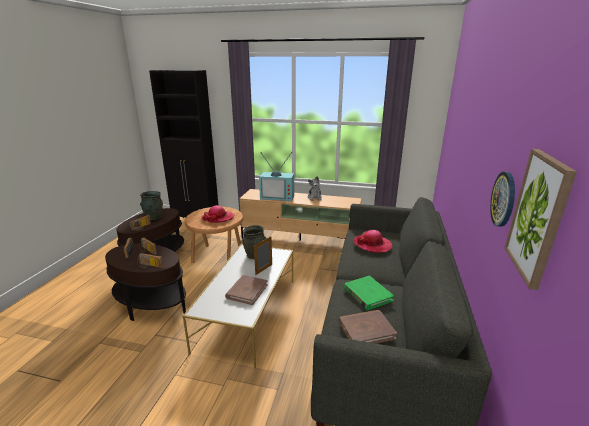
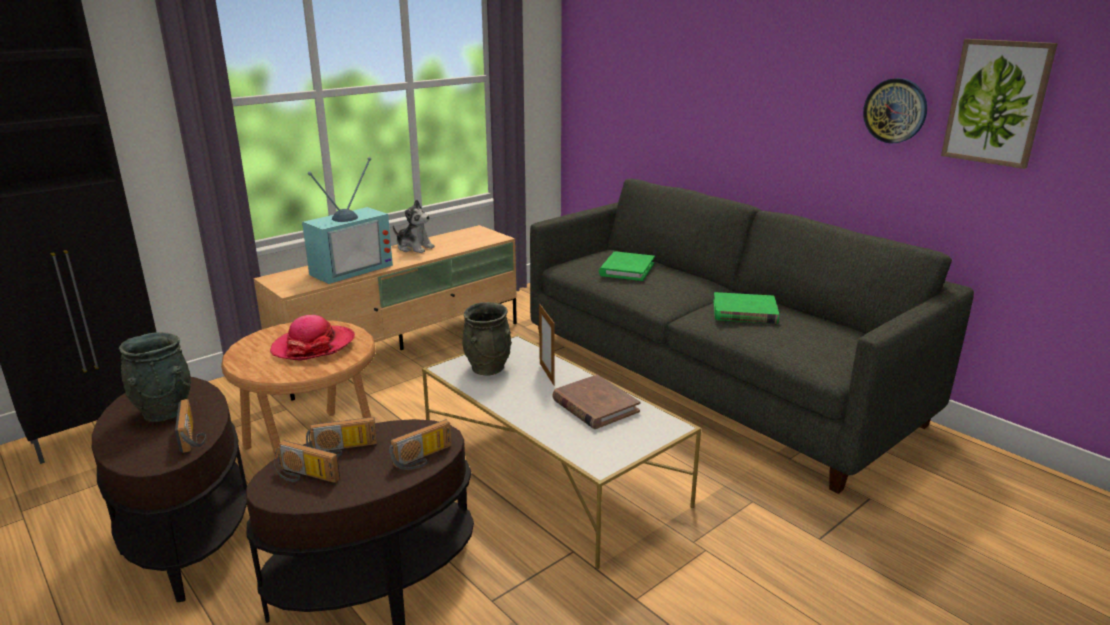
camera: 55 degrees left, 0 degrees up
(366, 330) = (817, 336): brown book -> none
(372, 245) = (626, 269): hat -> green book

